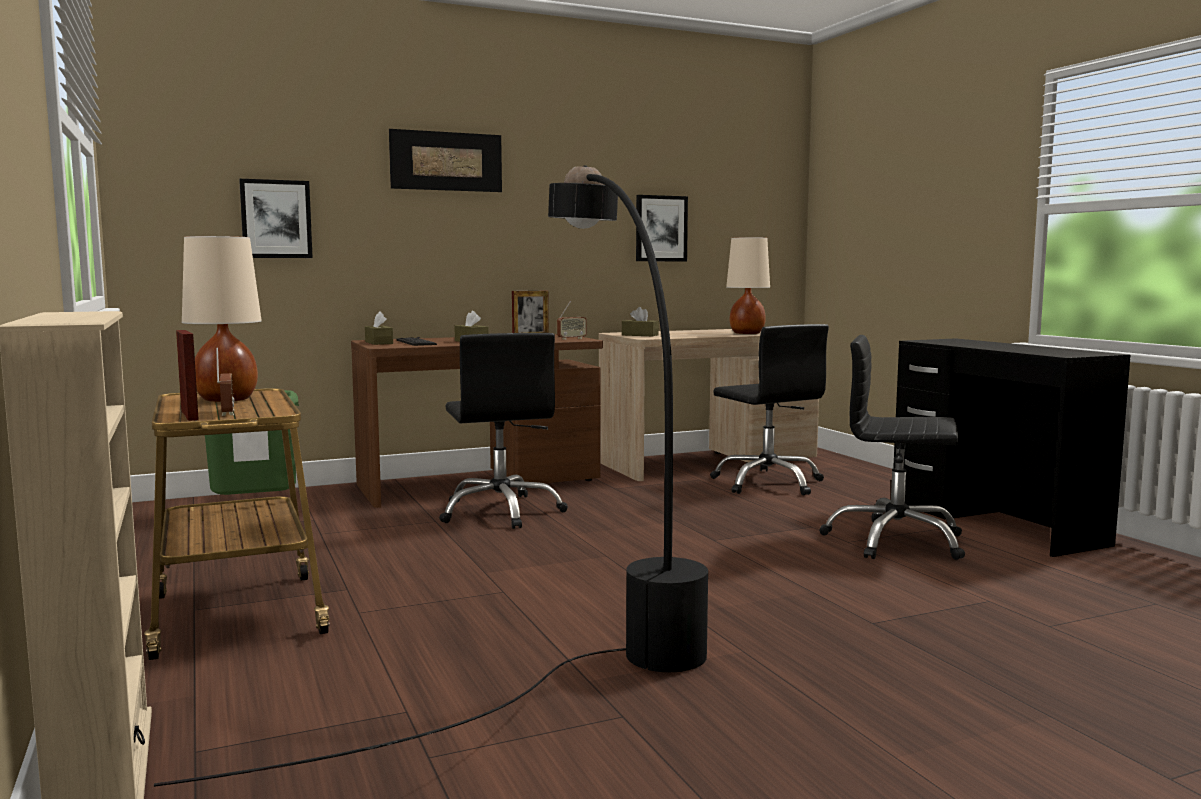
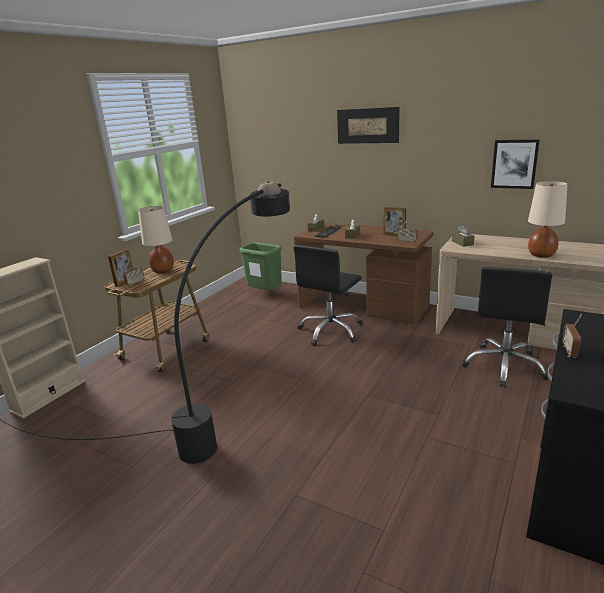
camera: 55 degrees right, 15 degrees up
(276, 219) = (289, 161): picture -> none
(895, 541) = (455, 453): black office chair -> none
(990, 348) = (569, 351): none -> radio

